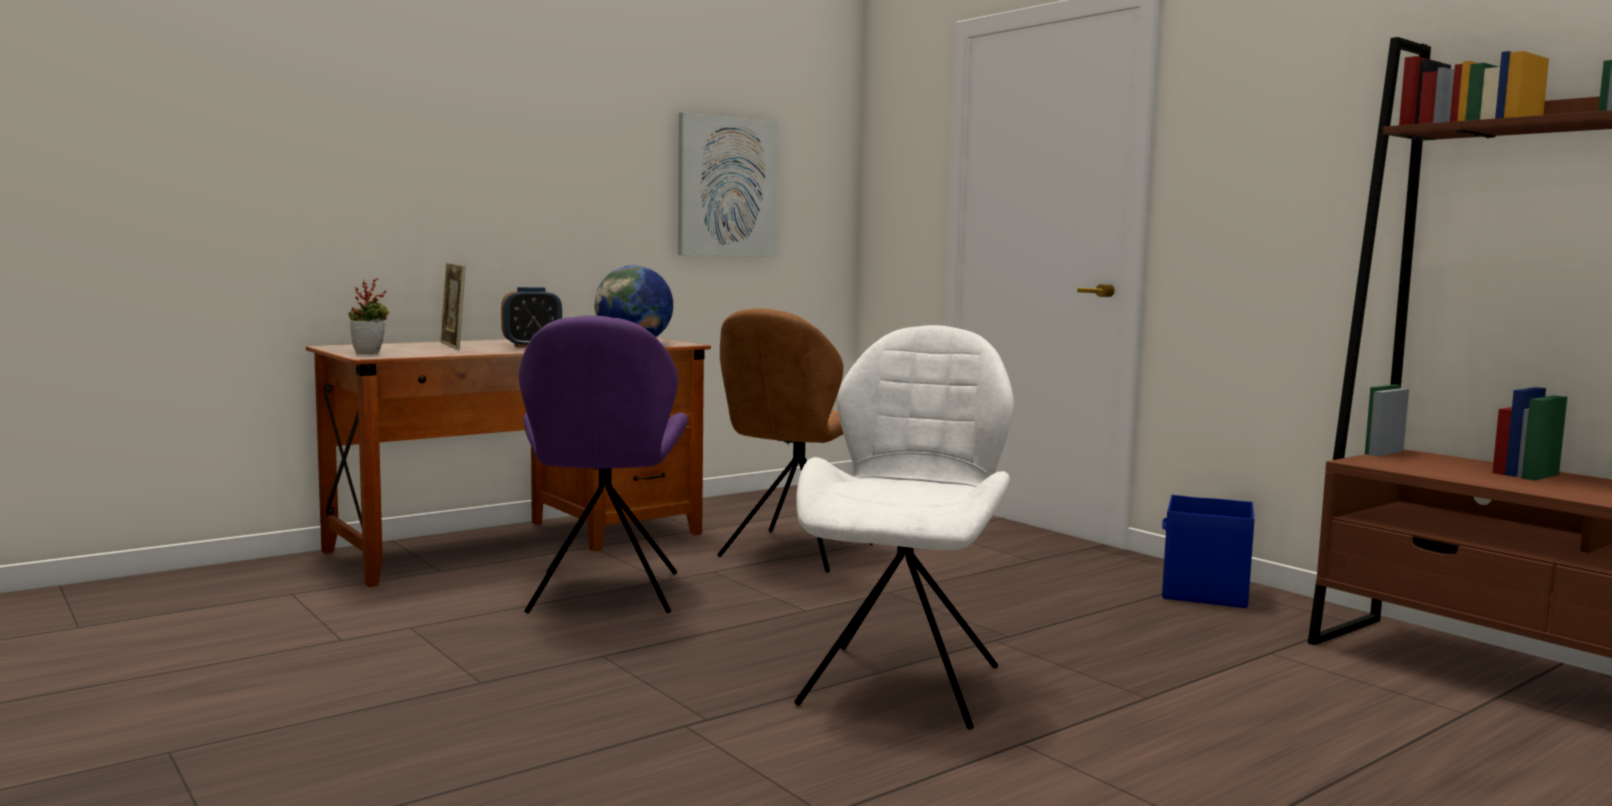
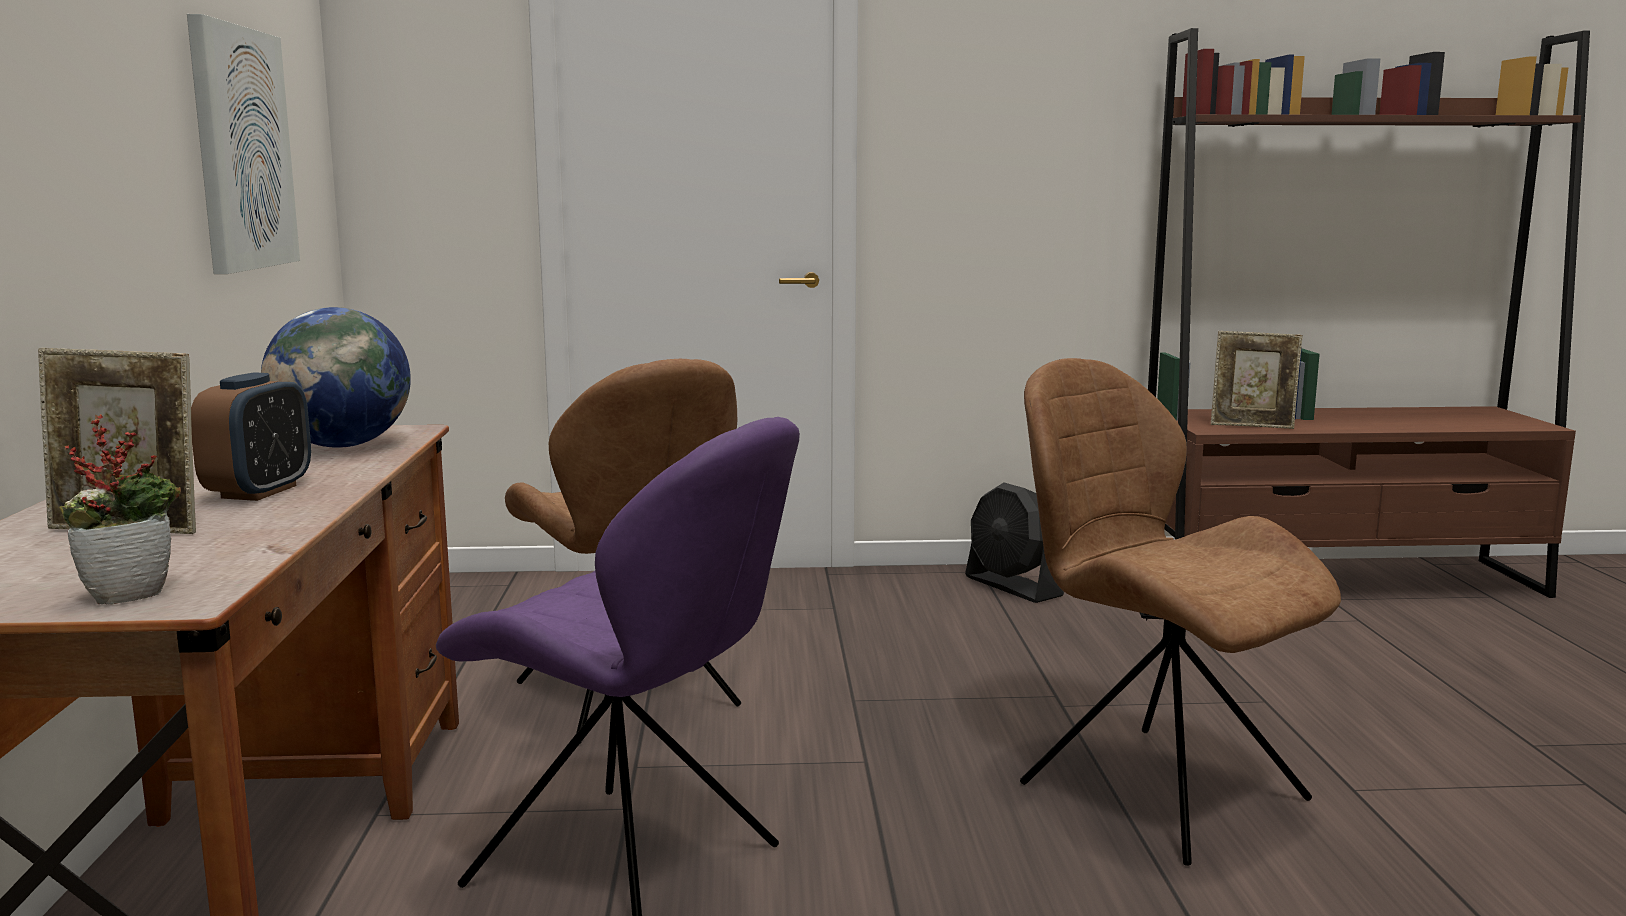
camera: 55 degrees left, 5 degrees up
(903, 682) = (1154, 787): white chair -> brown chair
(1204, 592) = (1013, 587): blue storage box -> black fan
(1421, 469) = (1252, 426): none -> picture frame

